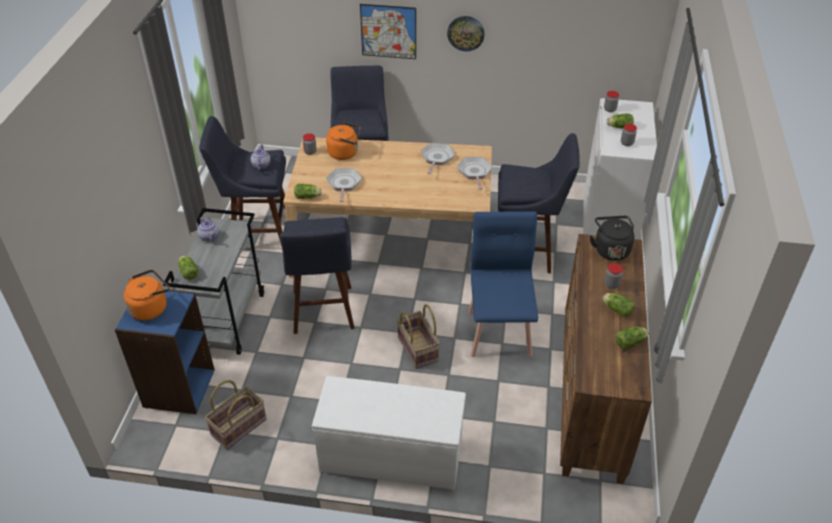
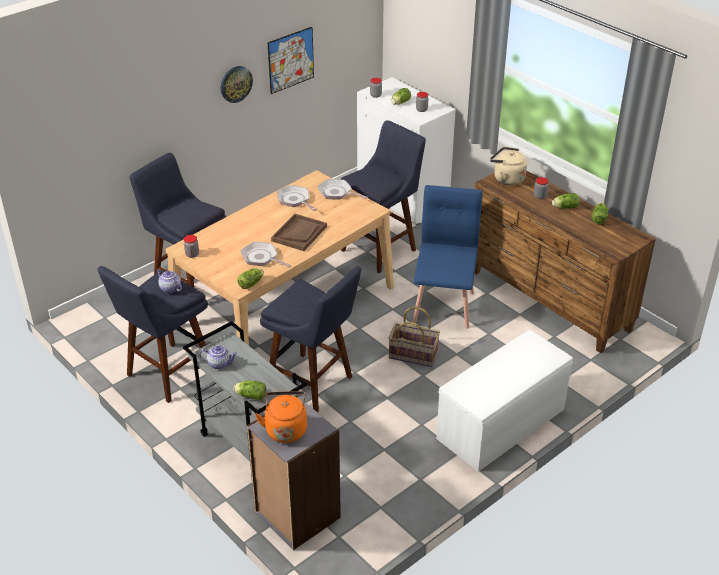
camera: 50 degrees left, 5 degrees down
(178, 388) = (296, 515): blue bookcase -> grey bookcase
(238, 426) = (383, 497): basket -> none
(345, 153) = (221, 238): orange kettle -> none
(388, 31) = (169, 113): picture -> picture (290, 60)
(396, 184) = (299, 233): none -> brown tray
(499, 332) = (444, 306): blue chair -> blue chair turned 60 degrees clockwise
(610, 249) = (507, 178): black kettle -> beige kettle

